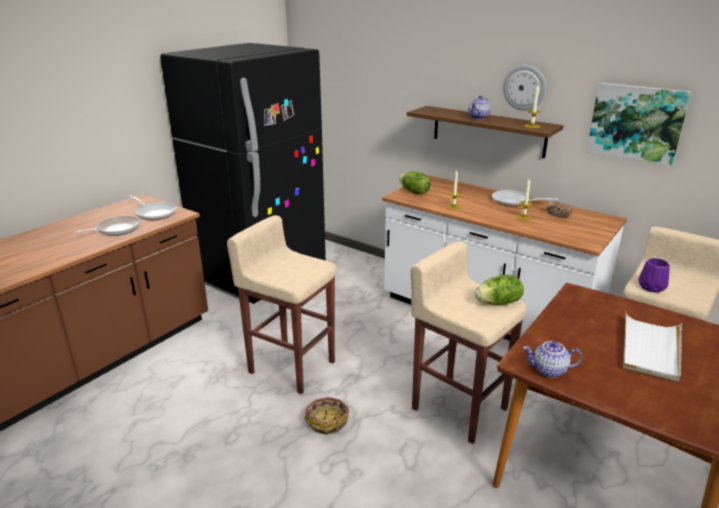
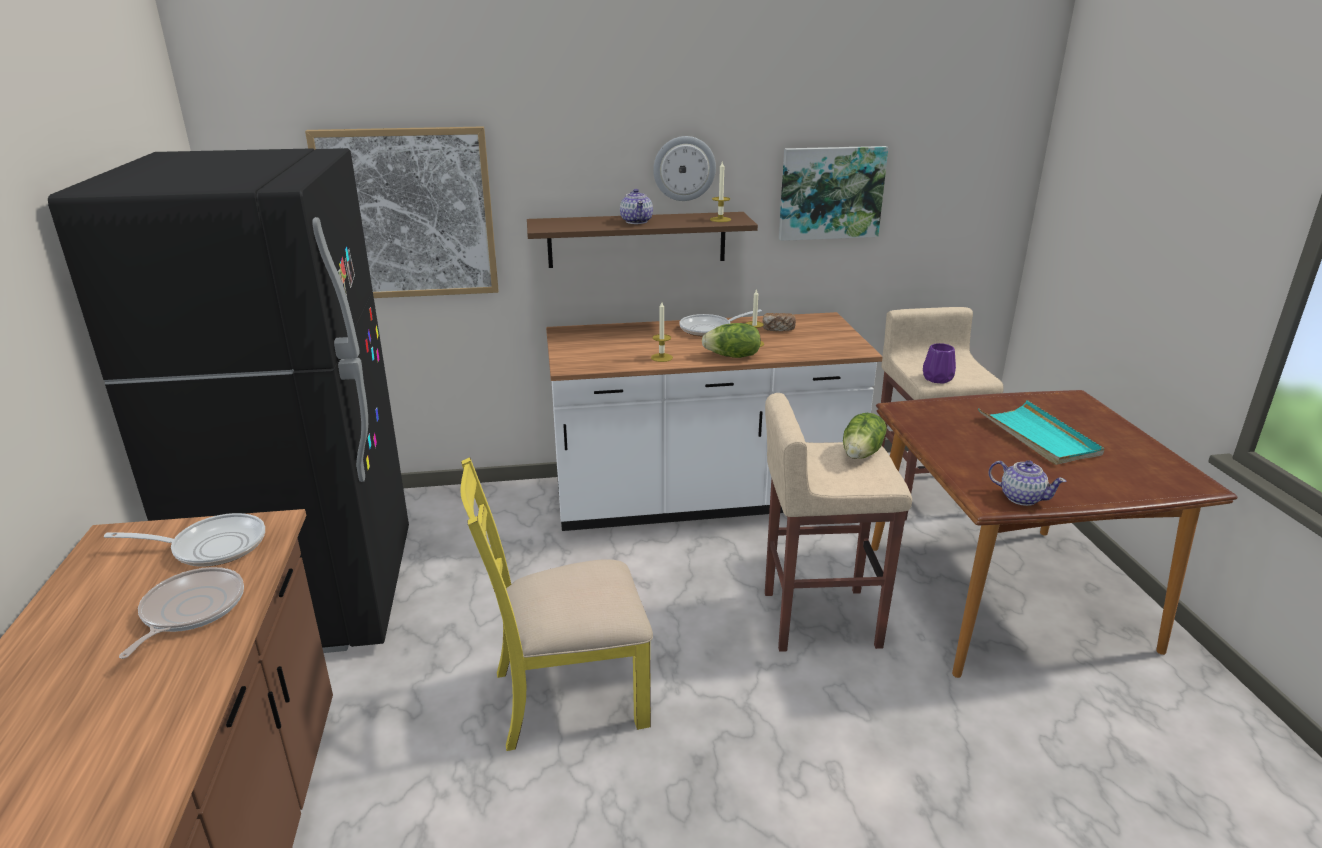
camera: 45 degrees left, 0 degrees up
(291, 366) = (567, 697): beige stool -> yellow chair
(327, 421) = (716, 733): basket -> none
(368, 92) = (408, 214): none -> picture
(414, 192) = (578, 355): lettuce -> lettuce (733, 356)
(549, 370) = (1021, 497): teapot -> teapot turned 105 degrees counterclockwise
(650, 349) = (1038, 436): white tray -> turquoise tray

